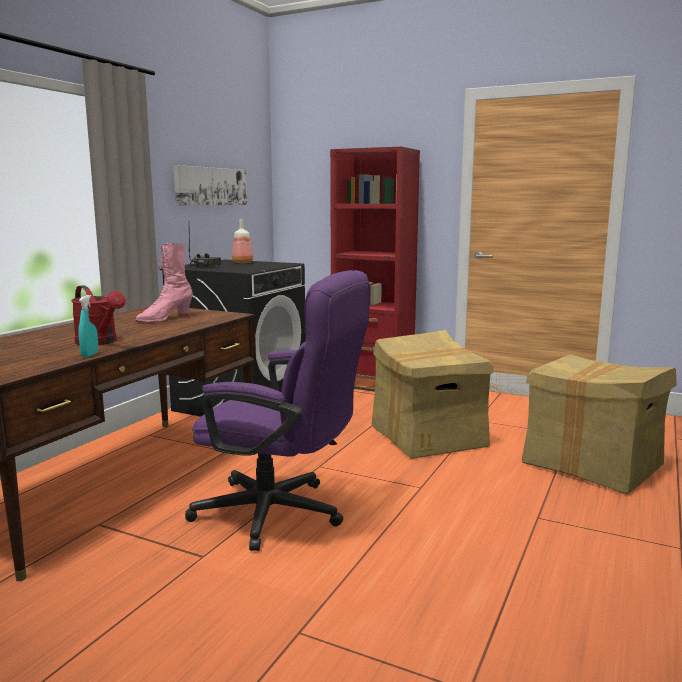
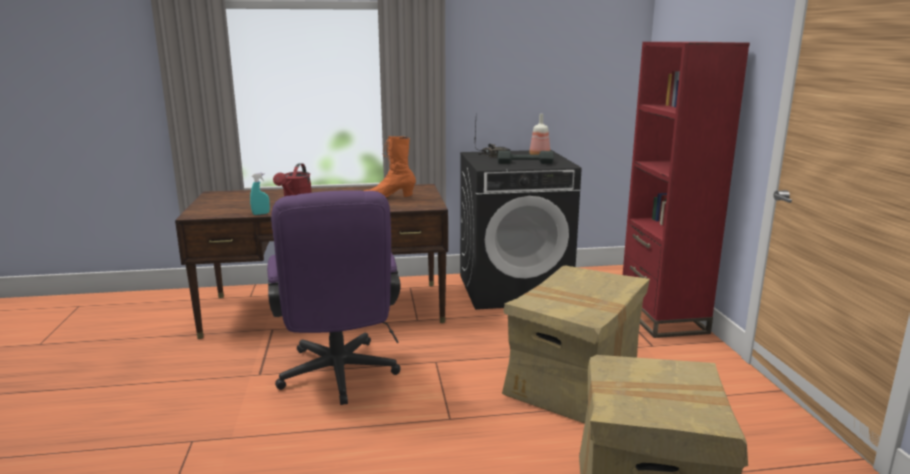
camera: 55 degrees right, 5 degrees up
(165, 318) = (388, 197): pink boot -> orange boot
(211, 186) = (541, 78): picture -> none
(255, 266) = (525, 163): none -> grey dumbbell

